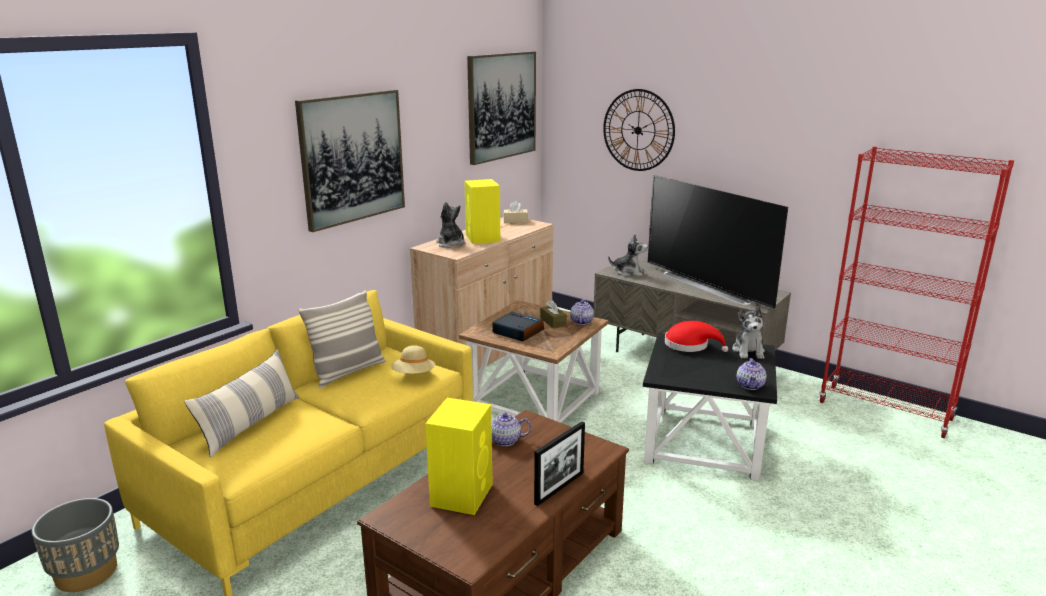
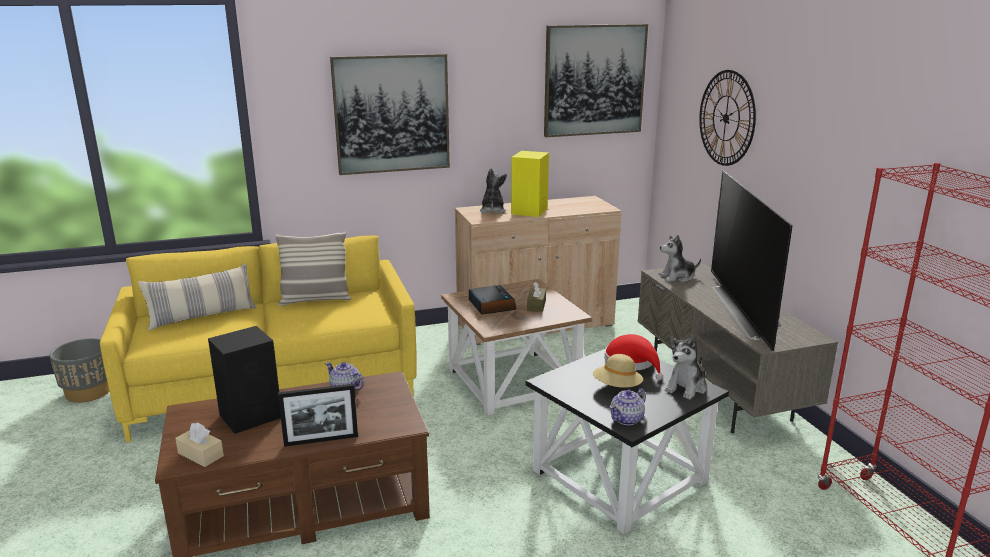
camera: 35 degrees right, 0 degrees up
(414, 375) = (354, 316): beige hat -> beige hat (617, 387)
(462, 494) = (252, 416): yellow speaker -> black speaker
(515, 221) = (590, 201): beige tissue box -> beige tissue box (200, 454)
(581, 322) = (562, 312): teapot -> none
(628, 272) = (677, 277): plush toy -> plush toy turned 120 degrees clockwise

